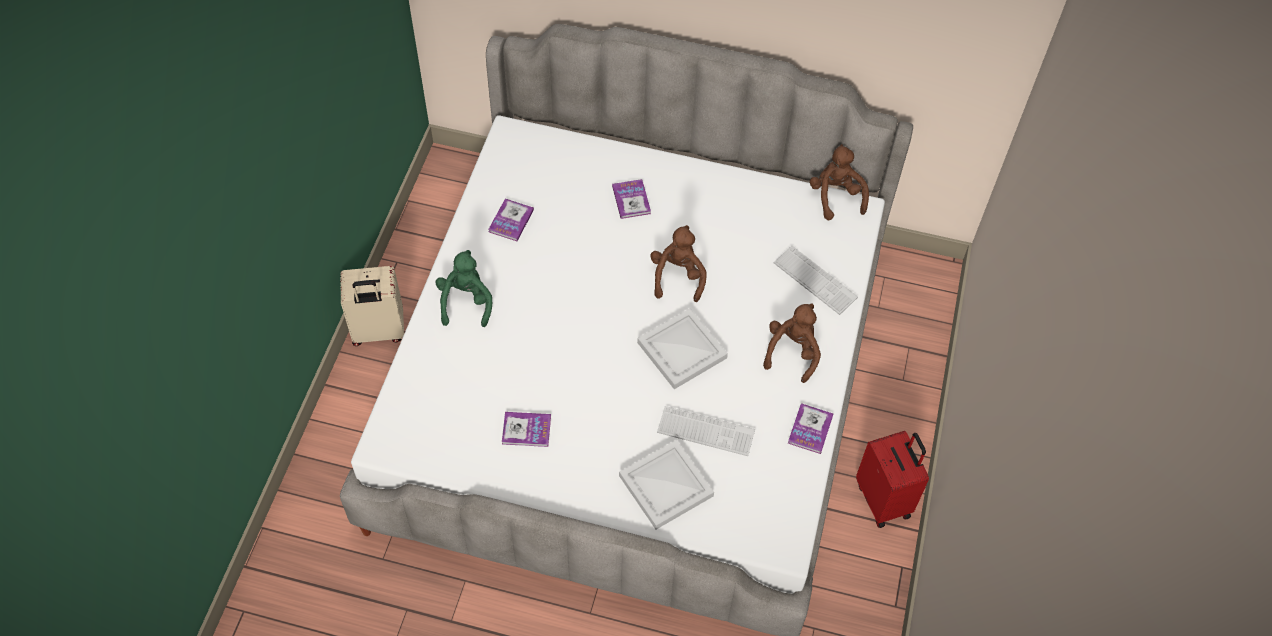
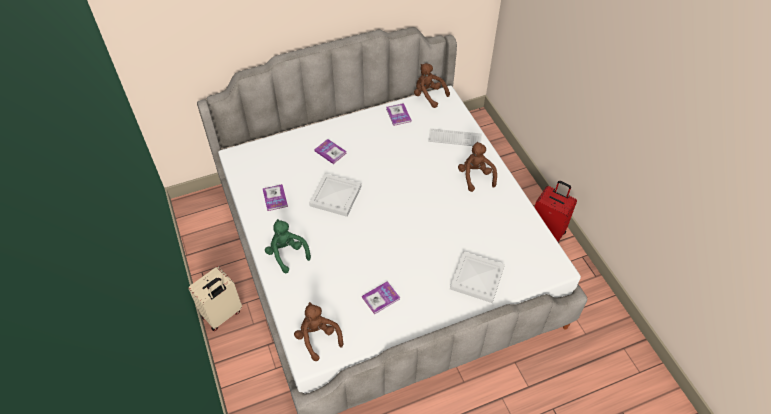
camera: 35 degrees left, 5 degrees down
(677, 276) = (388, 174): brown plush toy -> brown plush toy (318, 337)
(680, 350) = (422, 208): white tray -> white tray (334, 196)
(706, 431) = (471, 239): keyboard -> none
(810, 429) = (517, 206): book -> book (398, 115)

